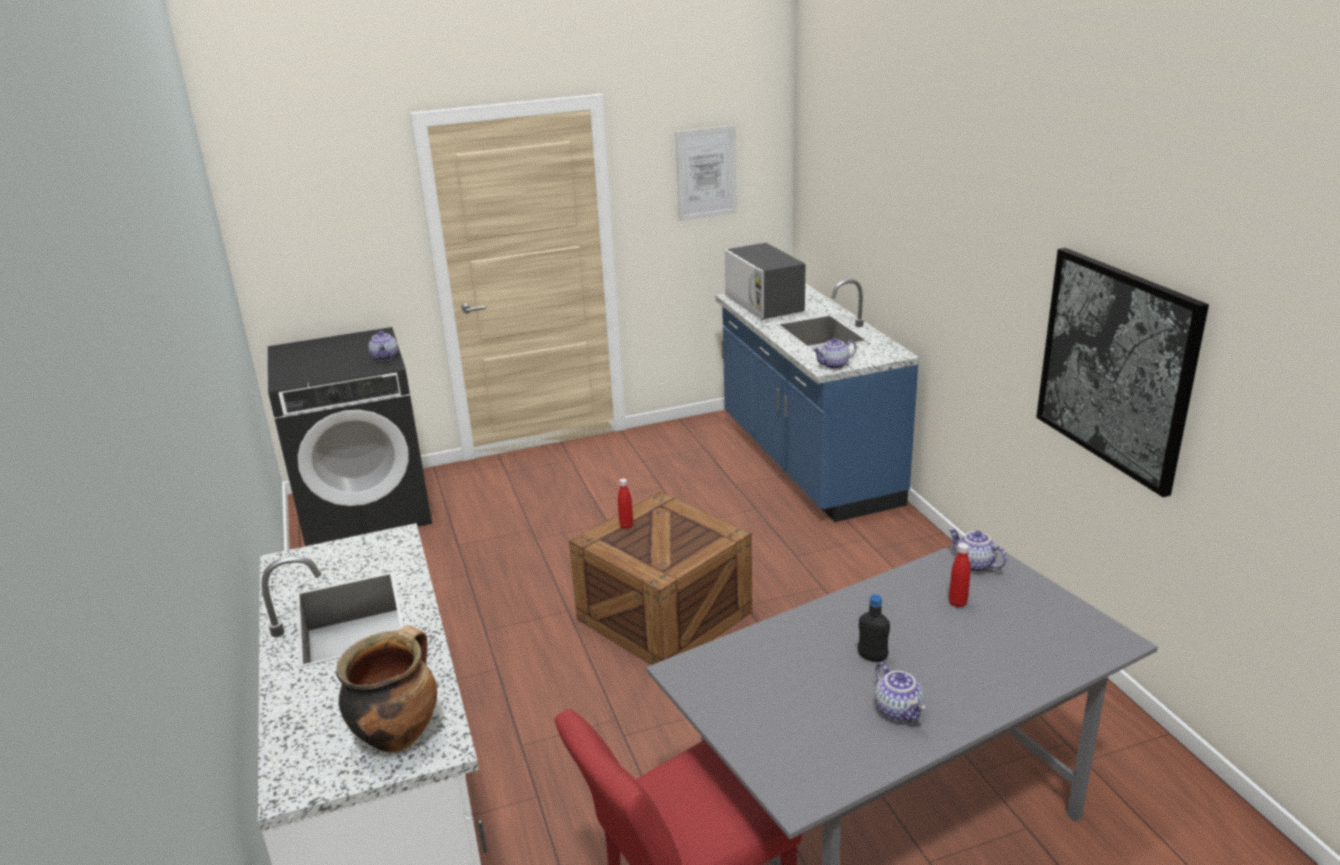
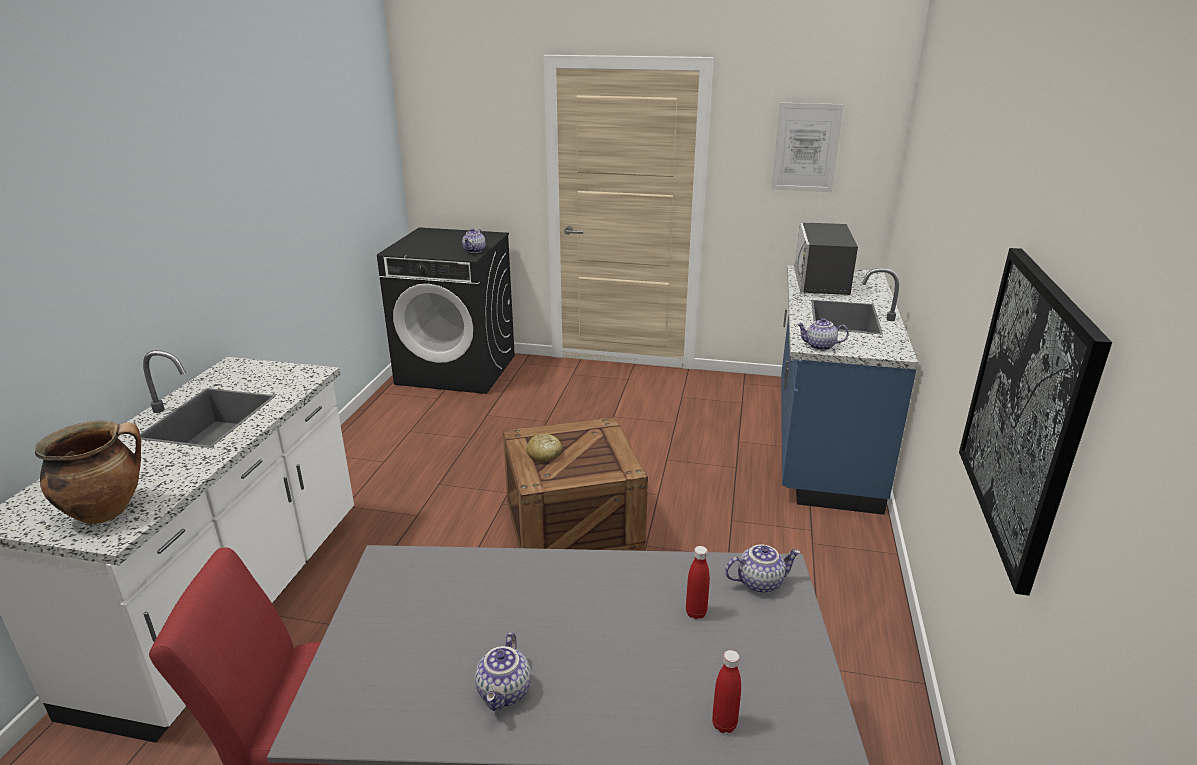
camera: 30 degrees right, 0 degrees up
(626, 526) = (556, 434): red bottle -> red bottle (724, 724)
(637, 547) = (544, 454): none -> bread
(872, 657) = (548, 627): black bottle -> none
(973, 565) = (760, 582): teapot -> teapot turned 90 degrees clockwise

